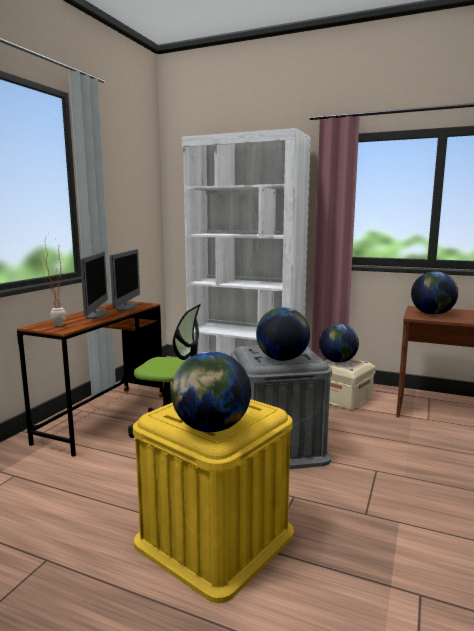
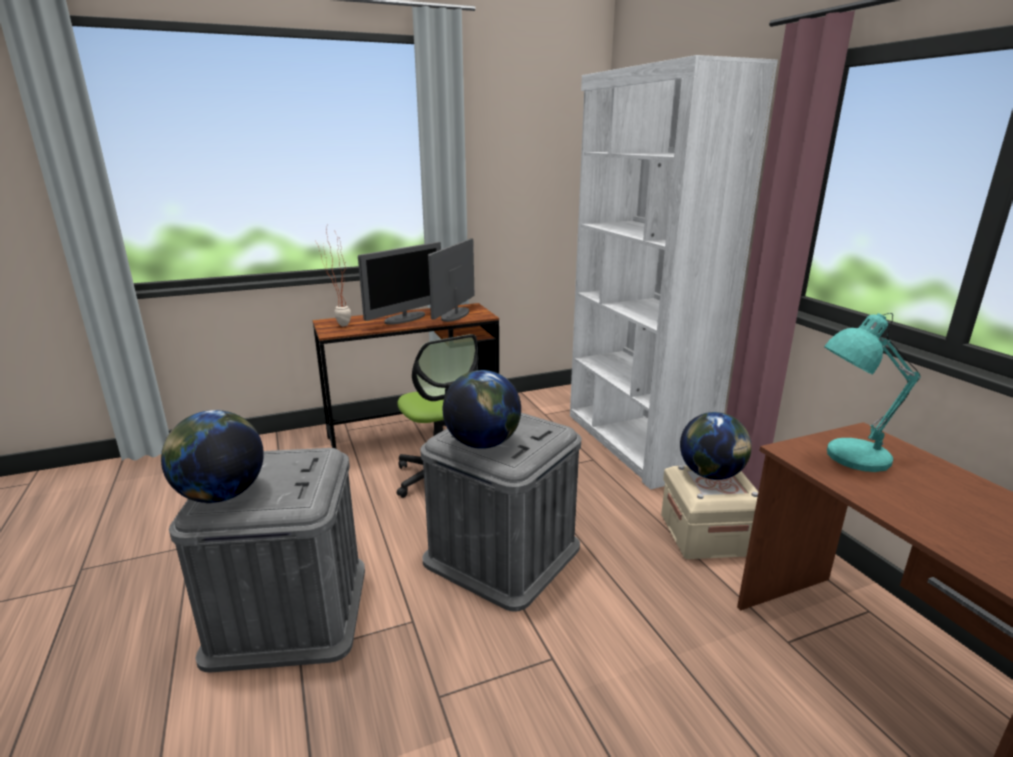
camera: 45 degrees right, 10 degrees up
(127, 307) = (455, 315): monitor -> monitor turned 150 degrees clockwise
(215, 538) = (289, 610): yellow storage box -> grey storage box
(432, 314) = (850, 457): globe -> turquoise table lamp

